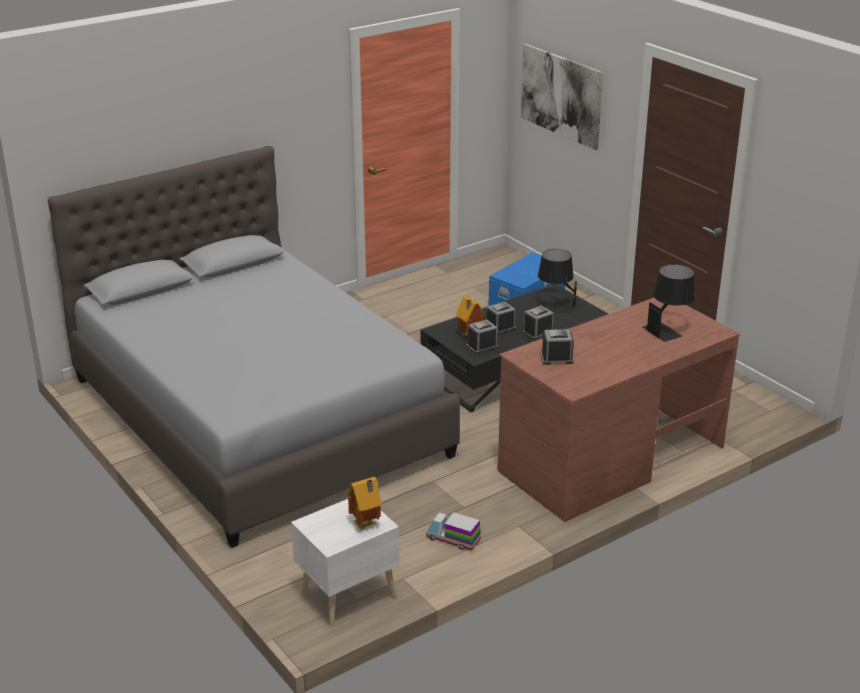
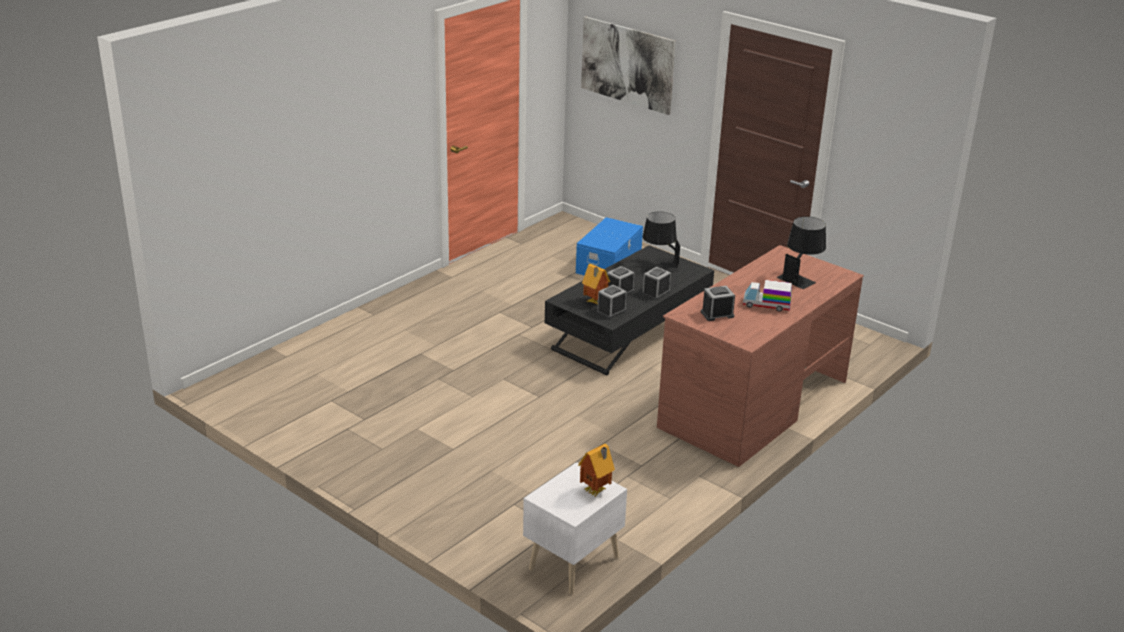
camera: 15 degrees left, 0 degrees up
(258, 416) = (402, 402): grey bed -> none
(453, 539) = (645, 496): toy truck -> toy truck (766, 305)

